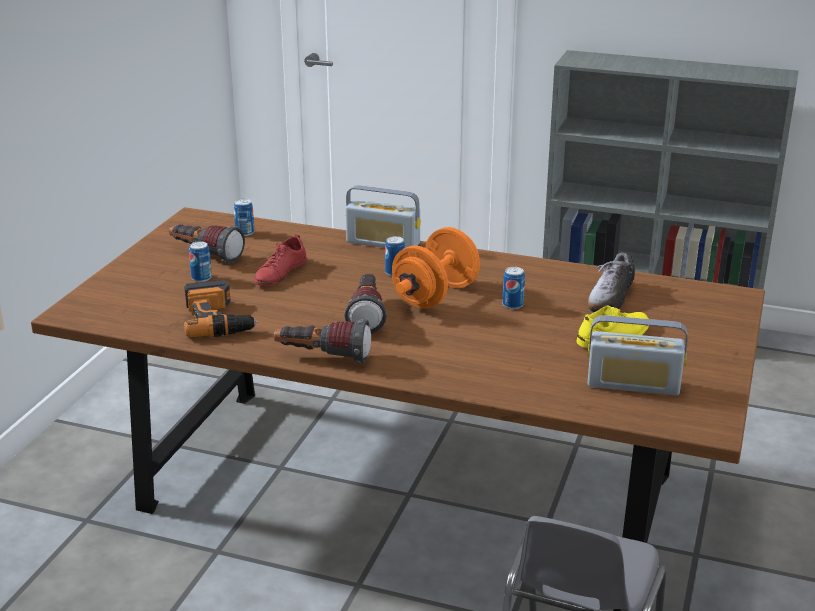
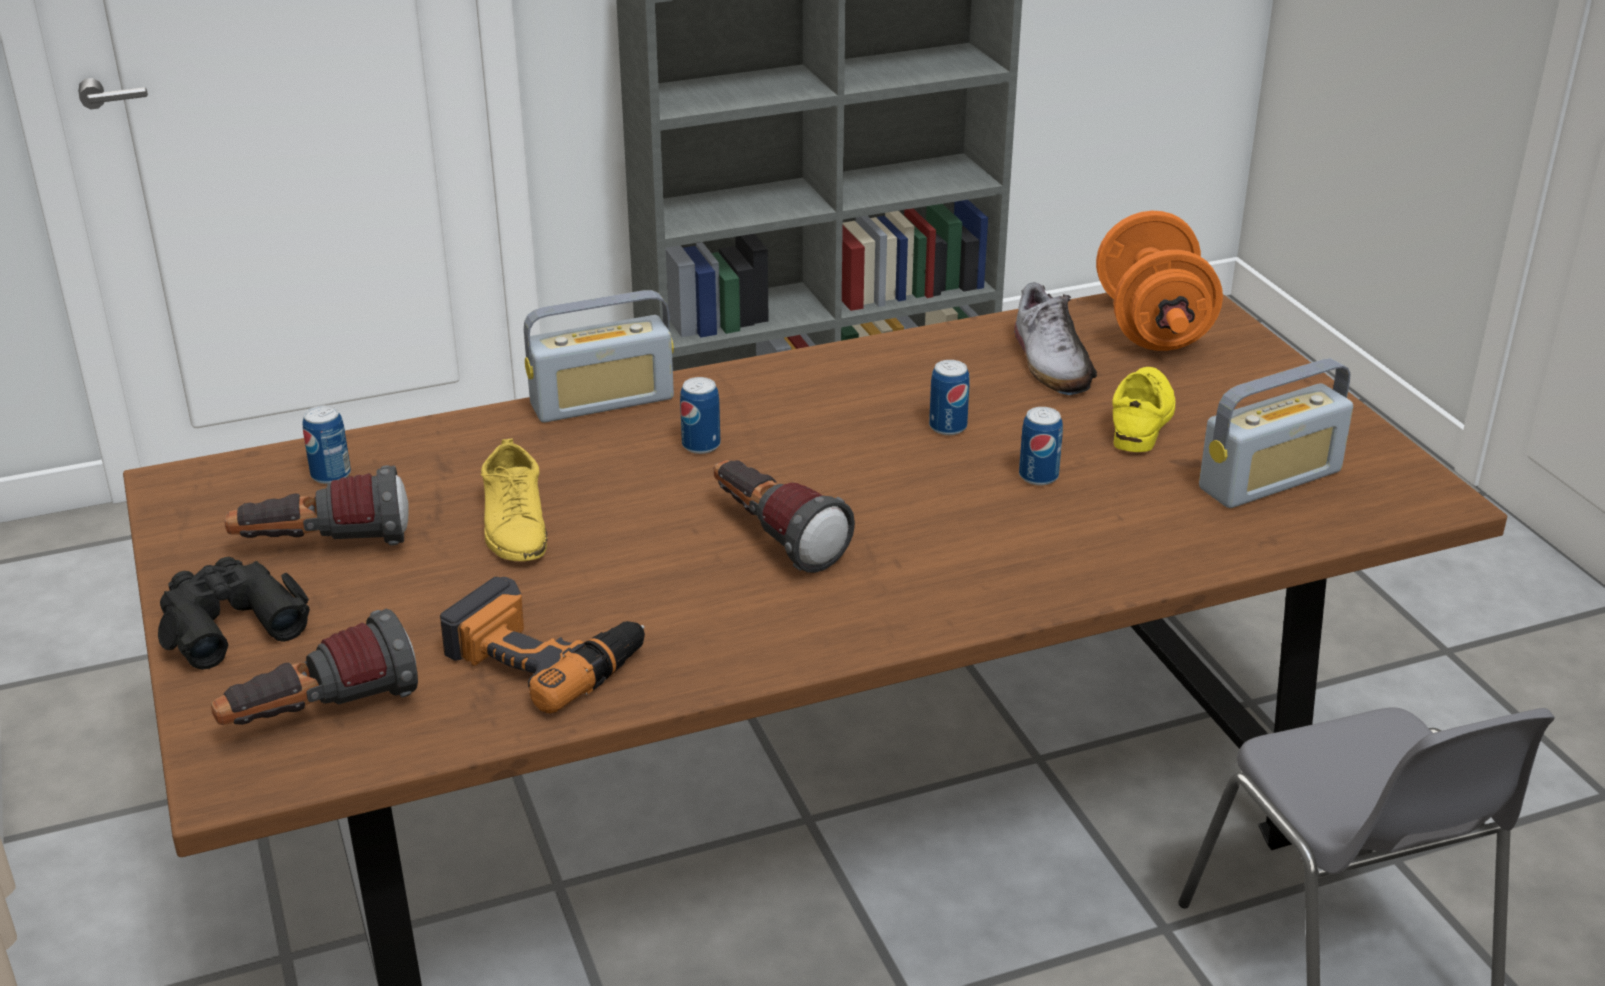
camera: 40 degrees left, 5 degrees up
(140, 266) = (229, 622): none -> black binoculars
(201, 278) = (388, 593): can -> can (1038, 476)
(280, 273) = (515, 524): red shoe -> yellow shoe
(323, 357) = (821, 640): flashlight -> flashlight (320, 715)
(435, 295) = (820, 458): orange dumbbell -> orange dumbbell (1152, 327)

